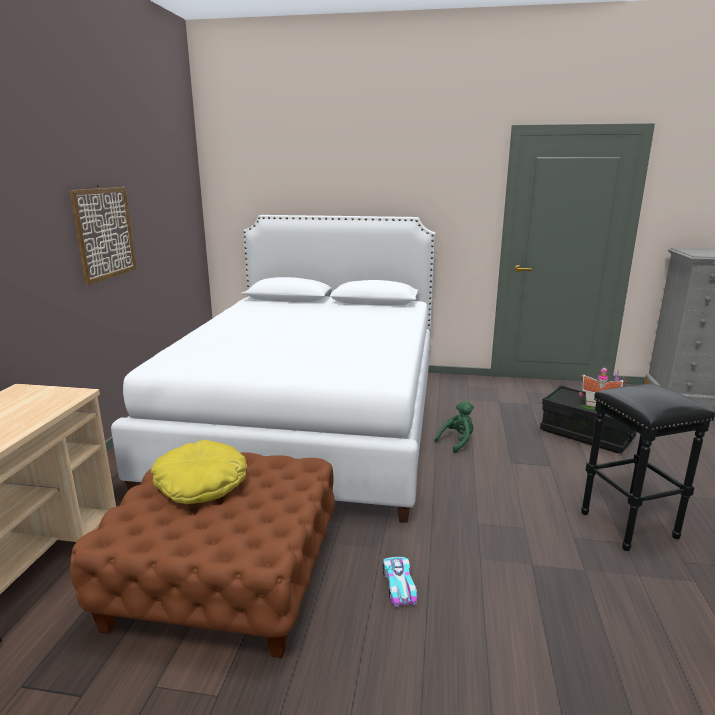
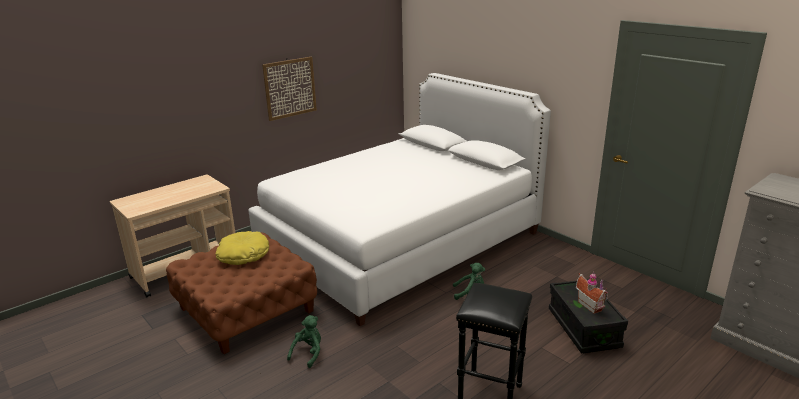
camera: 40 degrees right, 5 degrees up
(399, 585) = (308, 353): toy car -> green plush toy

